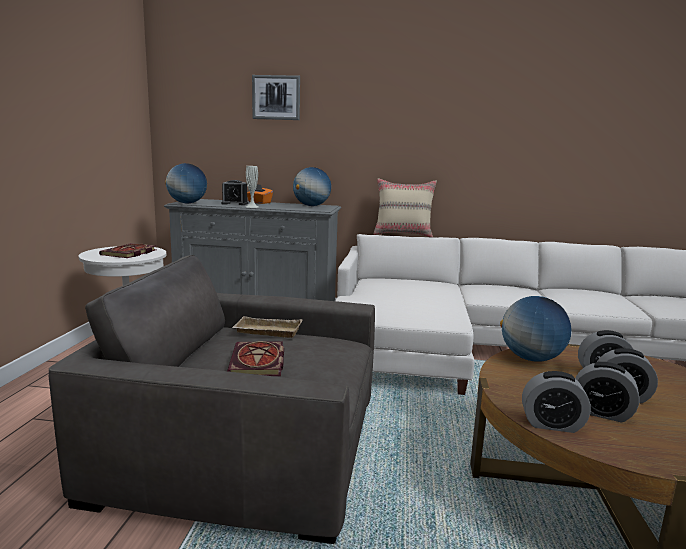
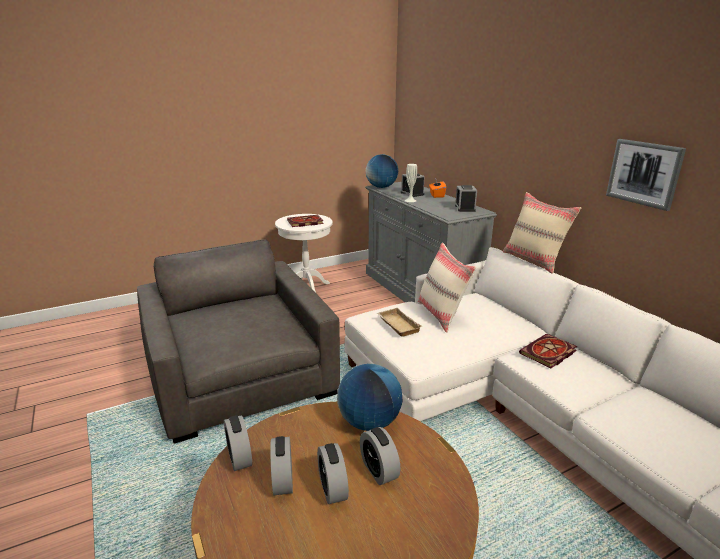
camera: 55 degrees right, 10 degrees up
(258, 362) = (216, 324): book -> book (548, 353)
(266, 332) = (269, 307): beige tray -> beige tray (397, 325)
(276, 97) = (465, 95): picture -> picture (644, 173)
(311, 206) = (465, 208): globe -> alarm clock
(389, 292) = (441, 315): none -> beige pillow

